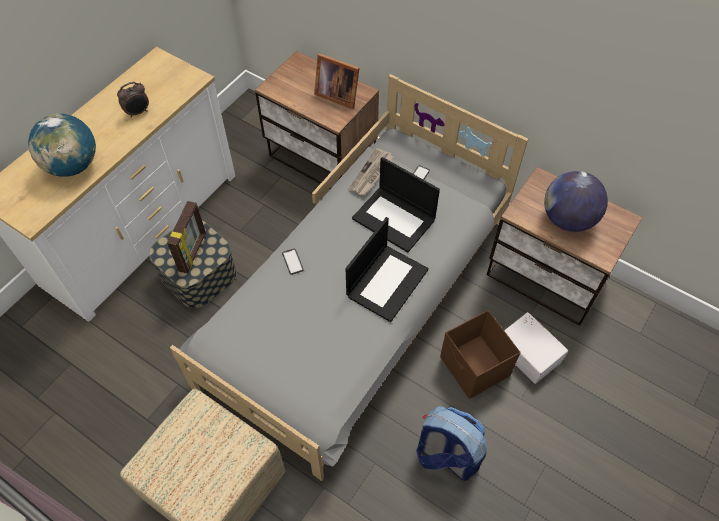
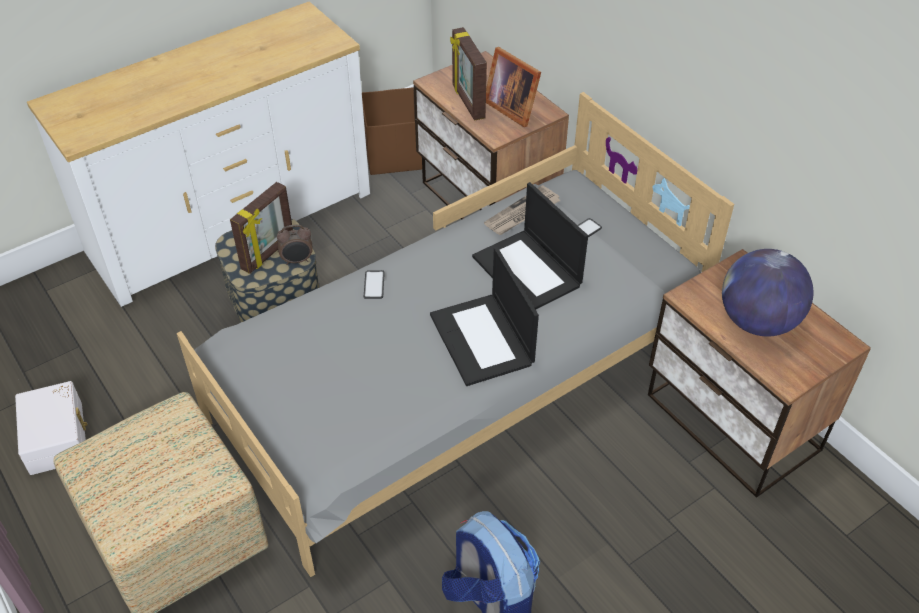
camera: 20 degrees right, 10 degrees down
(73, 166) = (152, 97): globe -> none
(138, 112) = (252, 61): alarm clock -> alarm clock (297, 261)
(303, 98) = (467, 102): none -> picture frame
(387, 282) = (483, 340): laptop -> laptop turned 105 degrees clockwise
(474, 367) = (579, 504): brown storage box -> brown storage box (393, 155)
(529, 352) = (667, 509): white storage box -> white storage box (58, 436)

